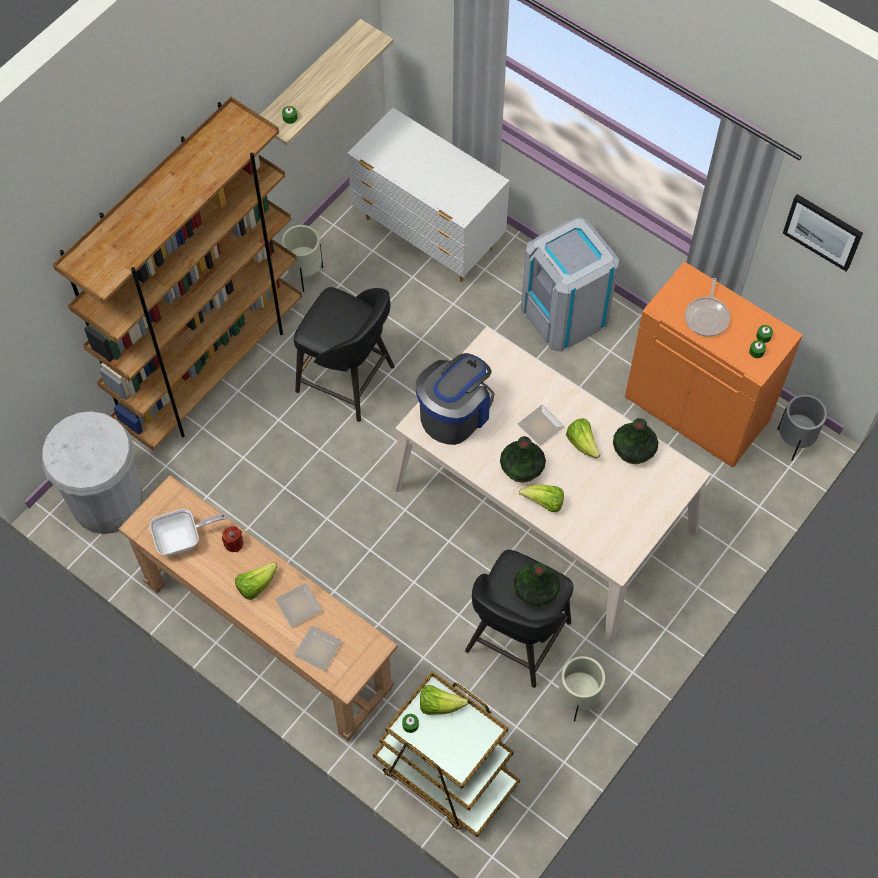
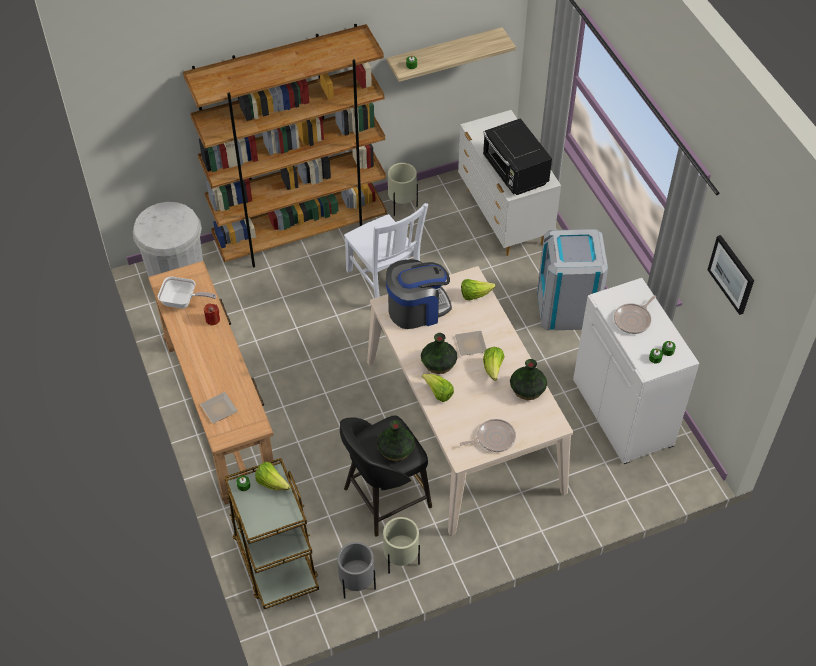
camera: 30 degrees right, 10 degrees down
(256, 585) = (208, 351): lettuce -> lettuce (475, 295)
(299, 604) = (227, 376): plate -> none
(348, 380) = (385, 282): black stool -> white chair
(449, 188) = (515, 173): none -> black microwave
(635, 525) = (493, 438): none -> frying pan
(698, 408) = (624, 413): orange cabinet -> white cabinet
(793, 442) = (683, 469): grey planter -> grey planter (357, 585)

